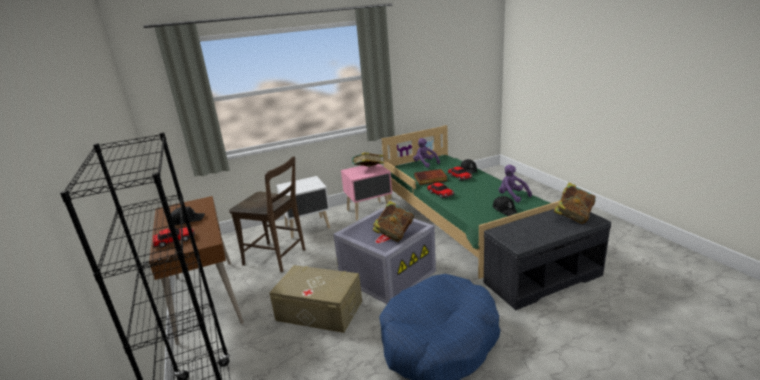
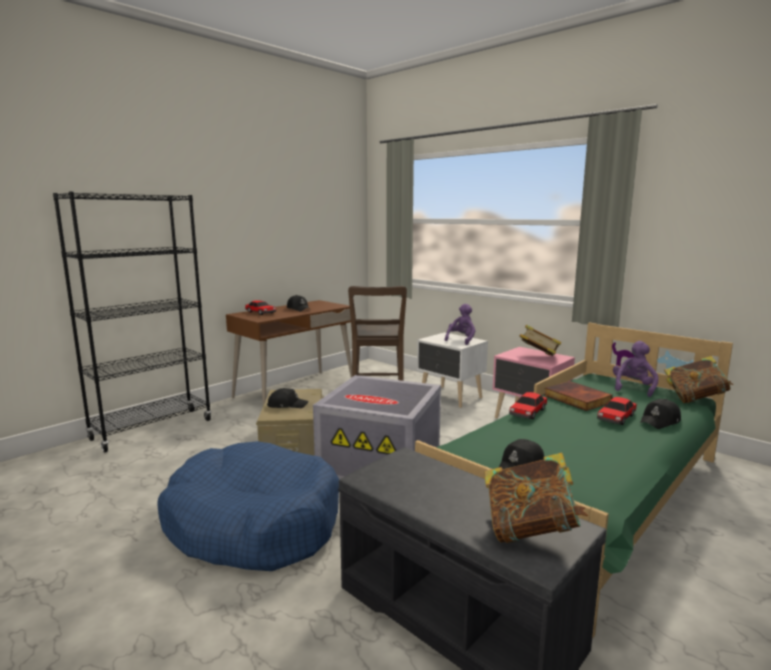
camera: 65 degrees right, 10 degrees down
(317, 285) = (287, 405): none -> black cap
(394, 234) = (371, 401): book -> book (694, 399)
(512, 196) = (591, 470): purple plush toy -> purple plush toy (461, 340)

